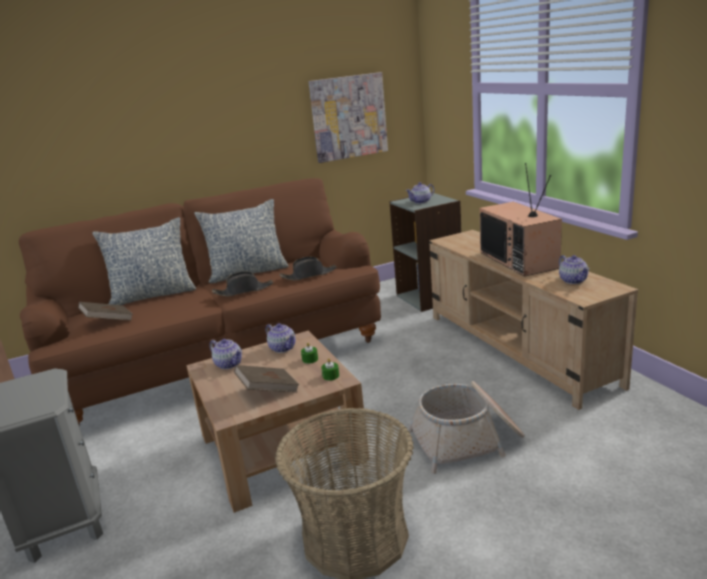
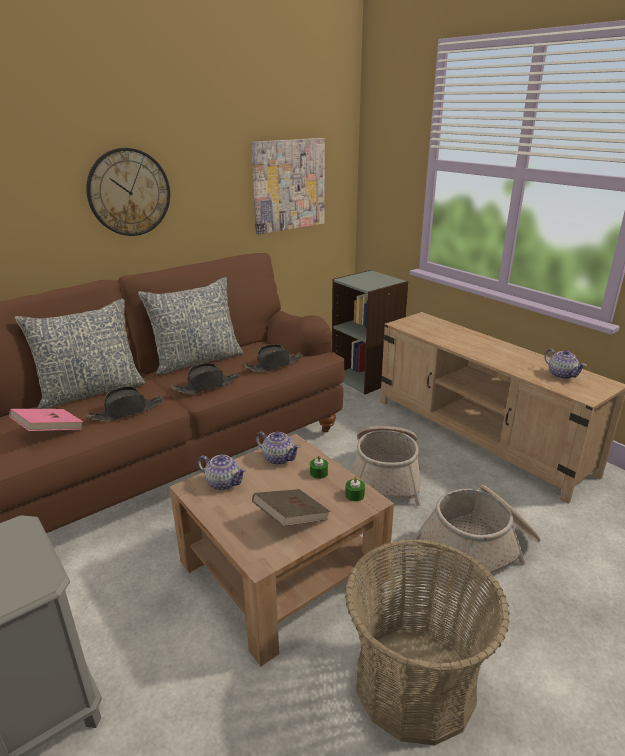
camera: 15 degrees left, 5 degrees up
(108, 321) = (49, 431): brown book -> pink book
(171, 308) = (127, 411): none -> black hat
(197, 131) = (129, 192): none -> wall clock
(408, 379) = (385, 475): none -> basket
(421, 201) = (368, 281): teapot -> none
(520, 260) = (494, 349): television -> none

